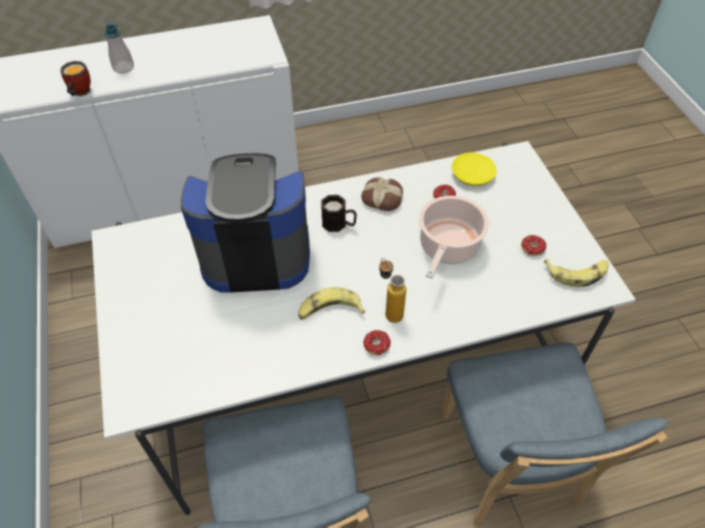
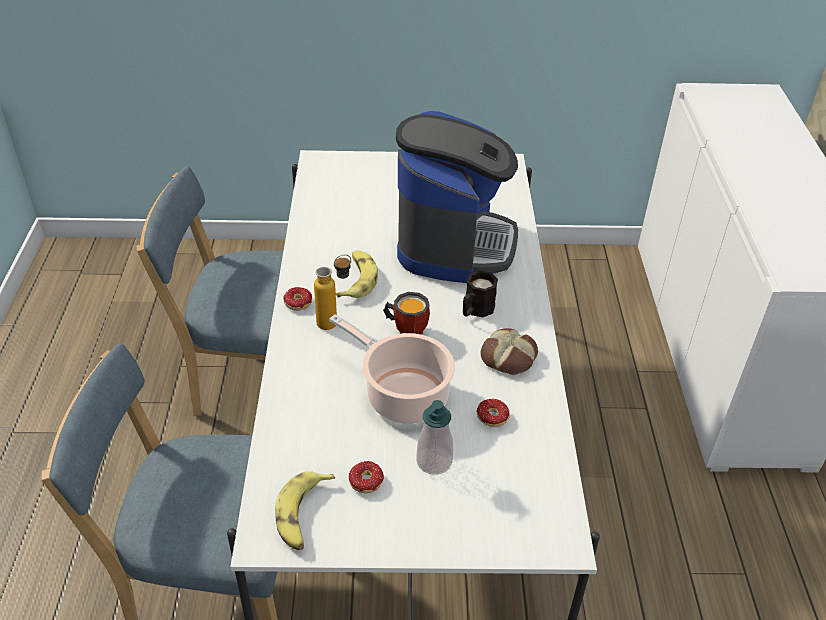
camera: 105 degrees right, 10 degrees down
(79, 93) = (714, 133): mug -> mug (407, 329)
(123, 68) = (763, 162): soap dispenser -> soap dispenser (434, 461)
(473, 175) = (528, 464): yellow plate -> none

